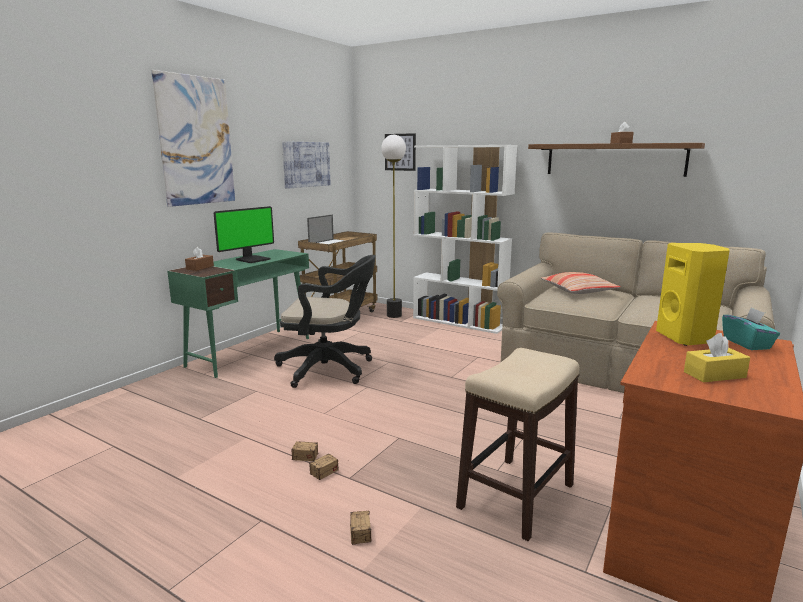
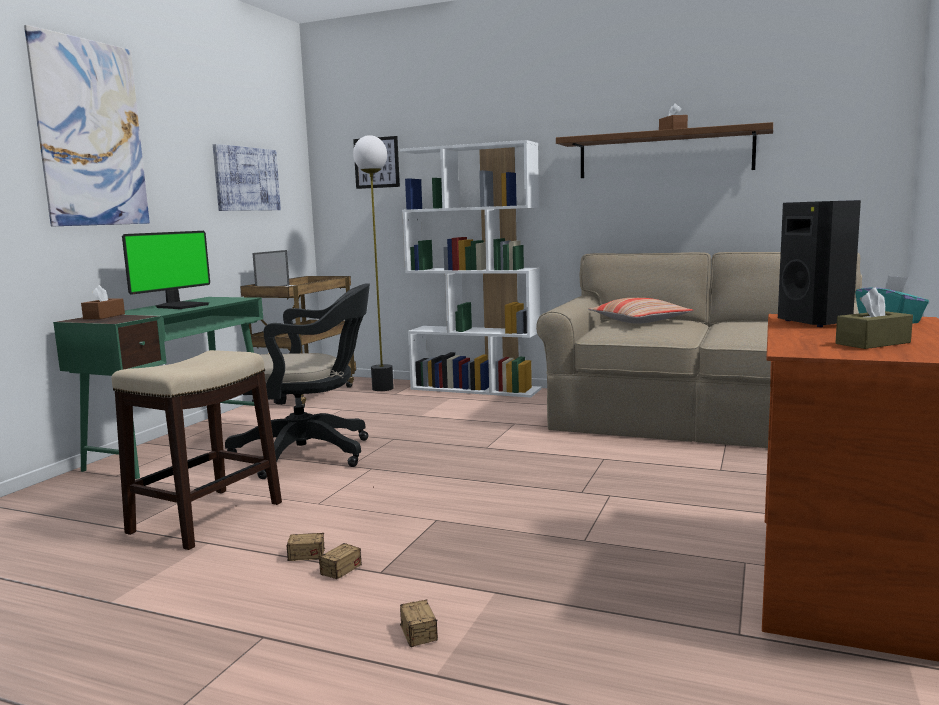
camera: 10 degrees left, 5 degrees down
(517, 495) = (620, 564): stool -> stool (207, 517)
(686, 338) = (817, 322): yellow speaker -> black speaker
(714, 374) = (872, 343): yellow tissue box -> brown tissue box

